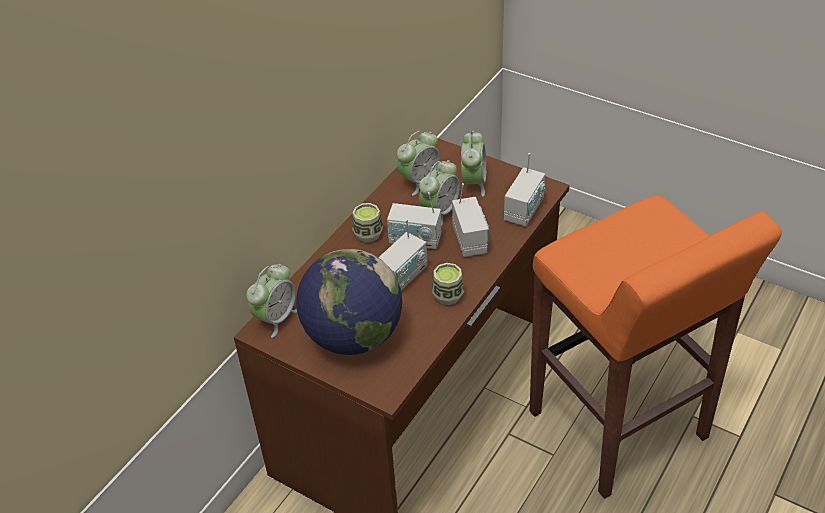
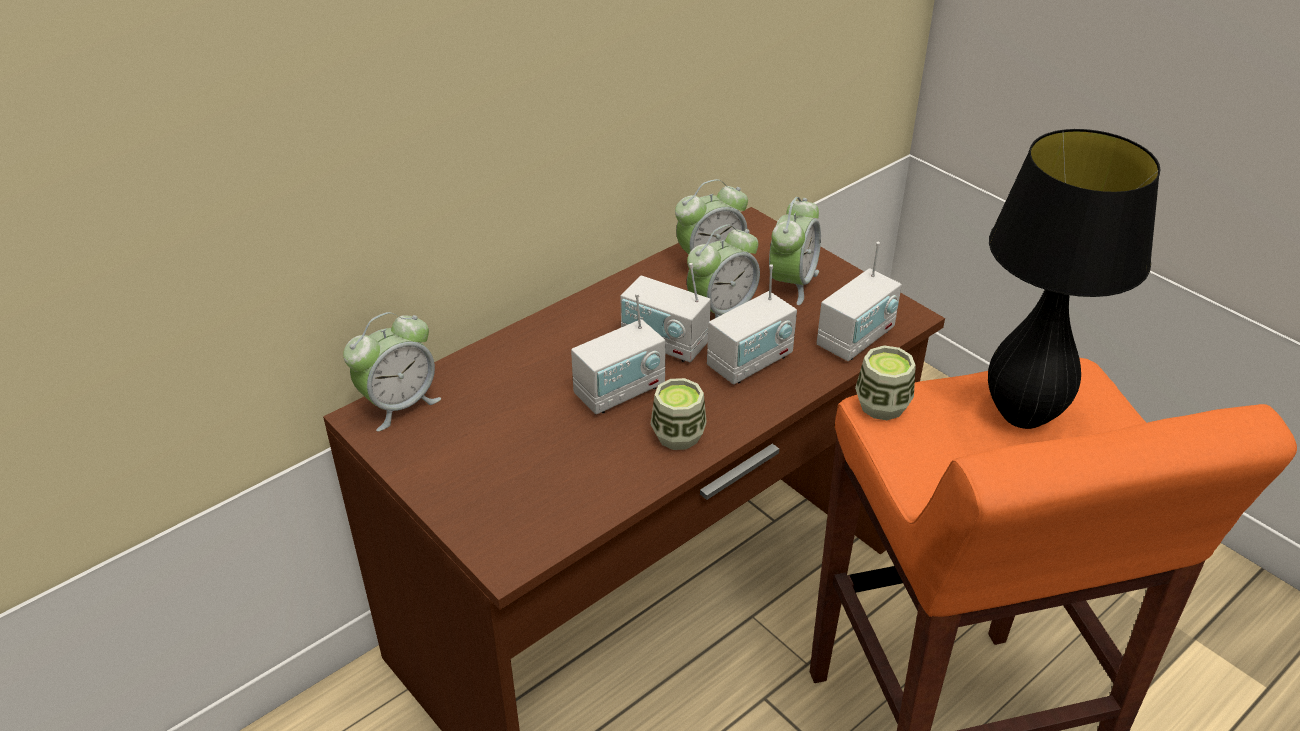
camera: 15 degrees right, 5 degrees down
(353, 336) = (500, 460): globe -> none
(368, 234) = (597, 319): cup -> cup (882, 405)
(470, 240) = (750, 362): radio -> radio turned 45 degrees clockwise
(635, 239) = (1022, 415): none -> black table lamp

